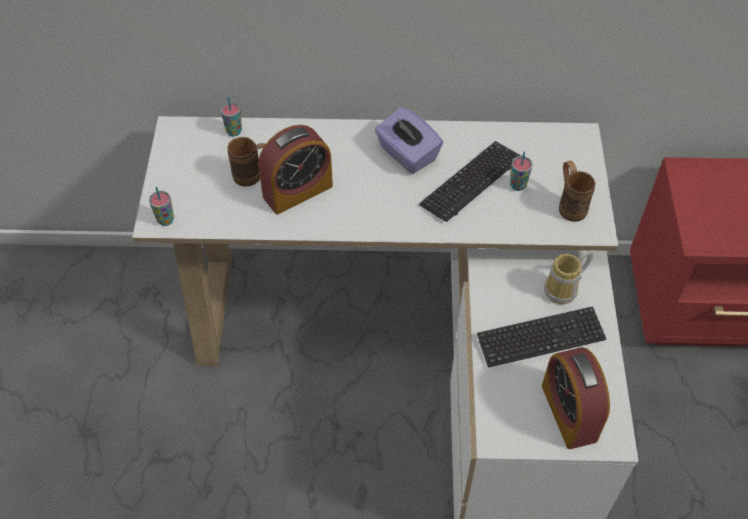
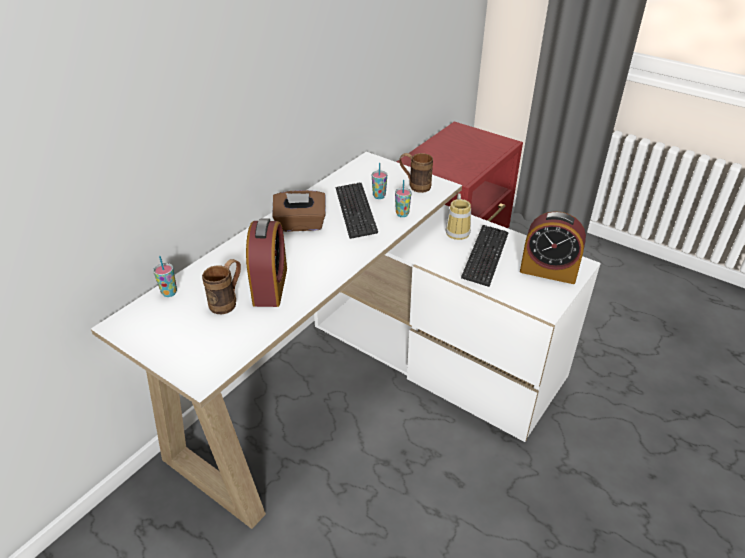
camera: 55 degrees left, 15 degrees down
(165, 220) = (208, 371): cup -> cup (402, 214)
(407, 154) = (300, 225): purple tissue box -> brown tissue box

